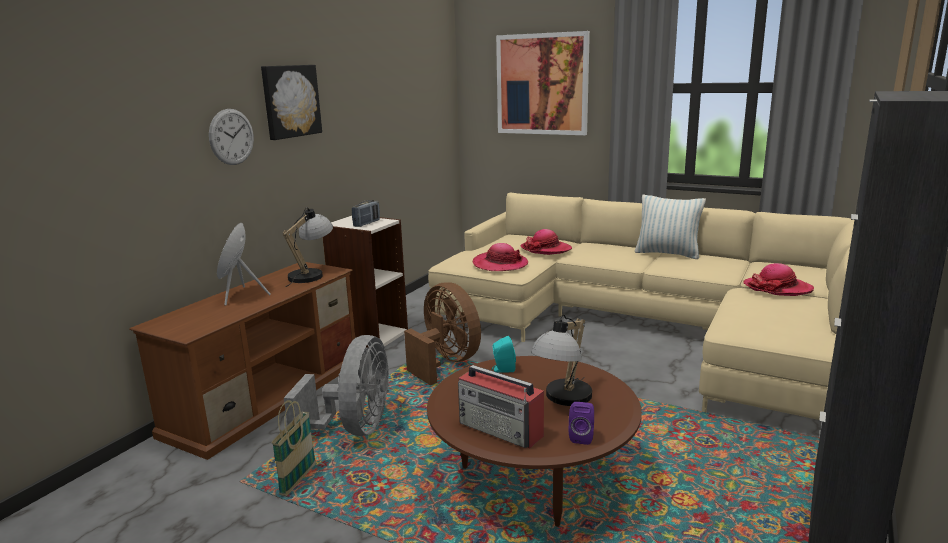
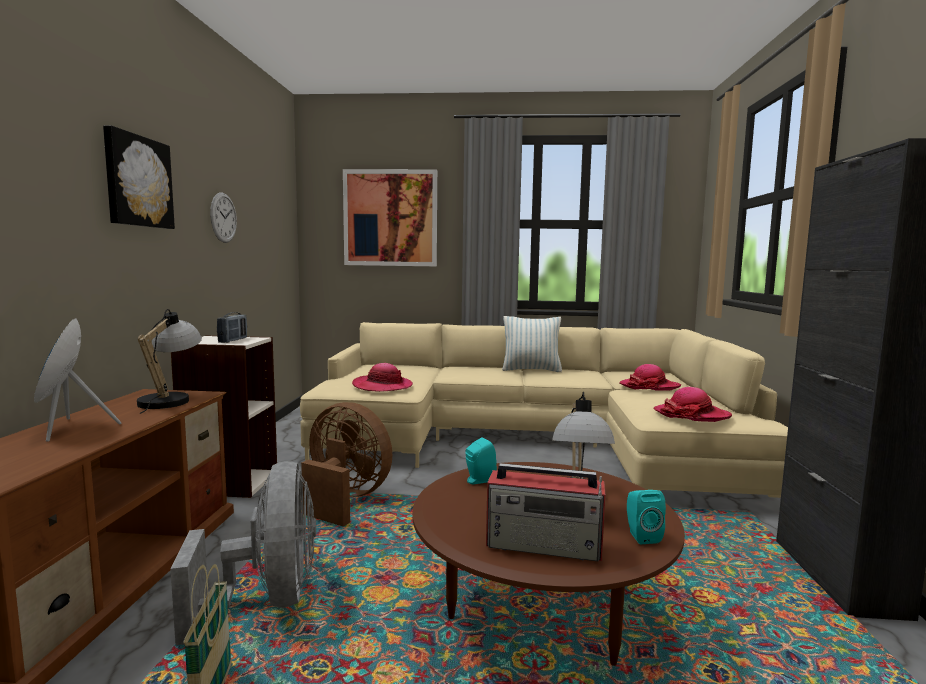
camera: 25 degrees left, 10 degrees down
(231, 137) = (58, 205): wall clock -> wall clock (223, 217)
(546, 249) = (417, 372): hat -> hat (691, 415)
(582, 437) = (641, 536): purple speaker -> turquoise speaker

